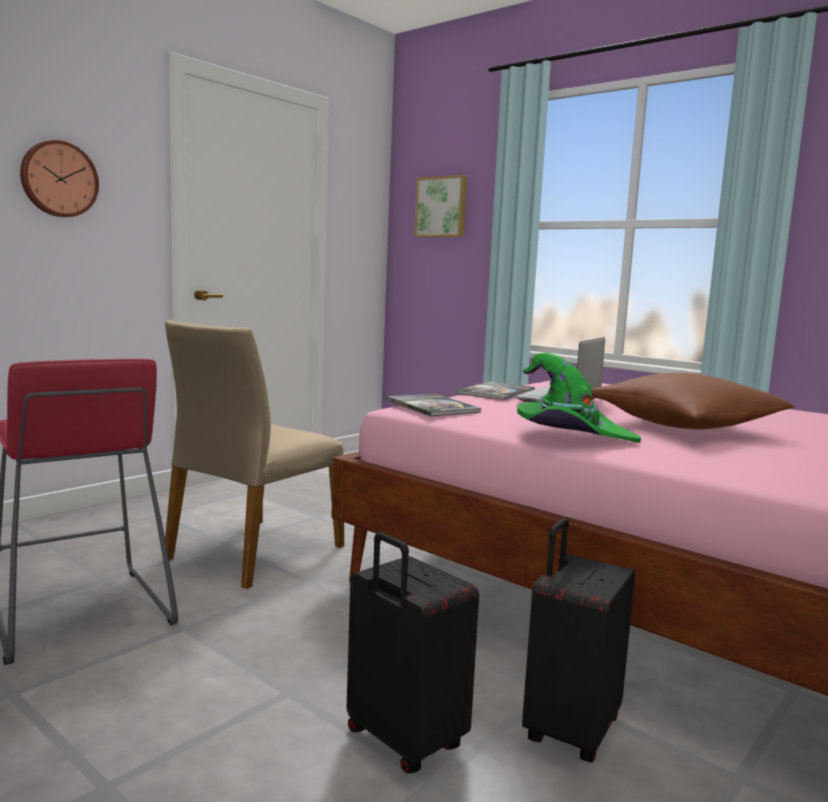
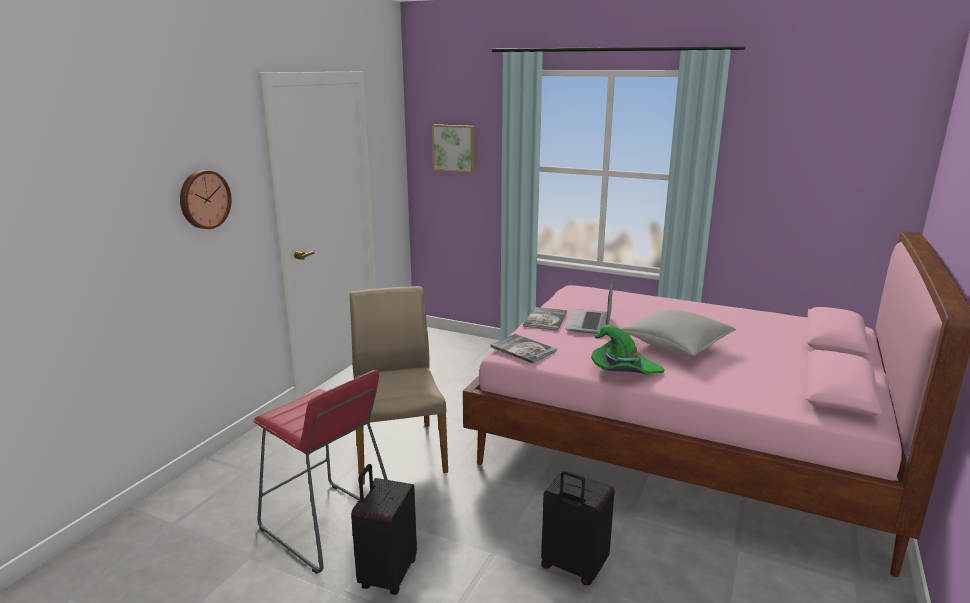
camera: 15 degrees left, 10 degrees up
(253, 552) = (398, 451): beige chair -> beige chair turned 150 degrees clockwise
(569, 730) = (649, 540): black suitcase -> black suitcase (387, 575)
(684, 426) = (676, 345): brown pillow -> grey pillow

